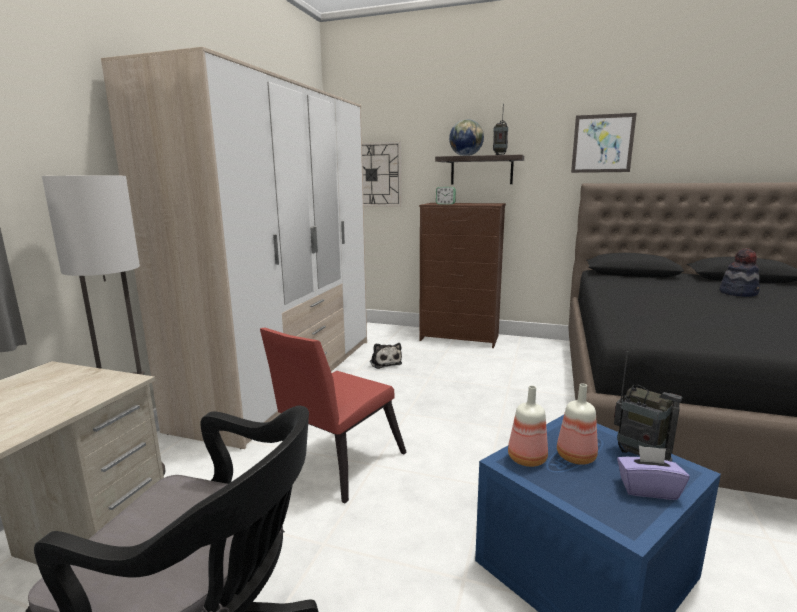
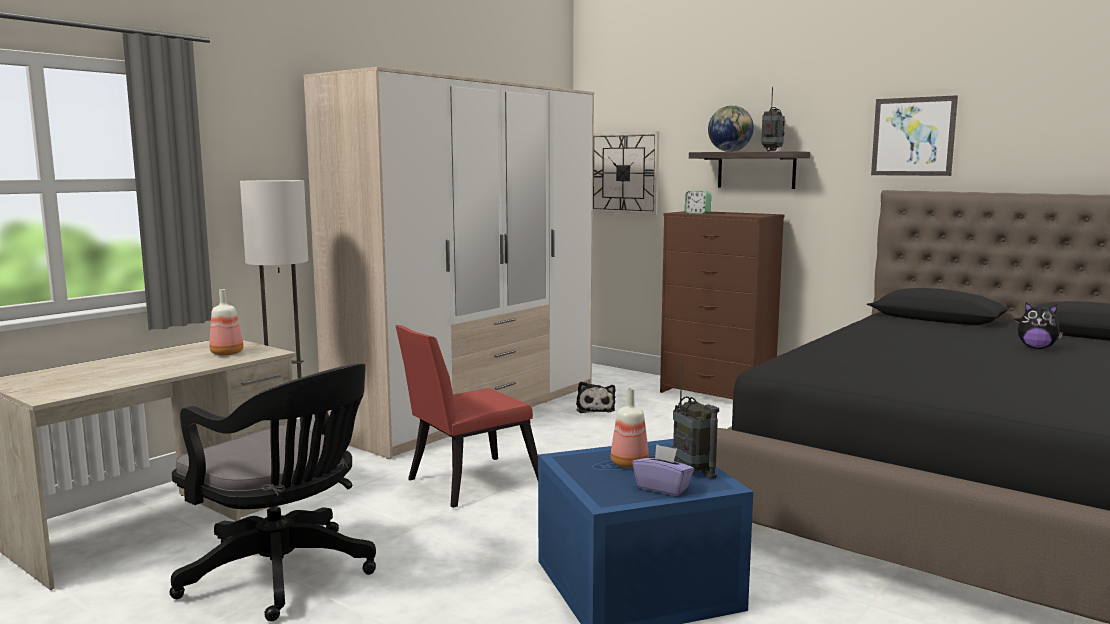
camera: 20 degrees right, 5 degrees down
(525, 458) = (581, 458): bottle -> bottle (227, 353)
(738, 293) = (1036, 348): hat -> plush toy

